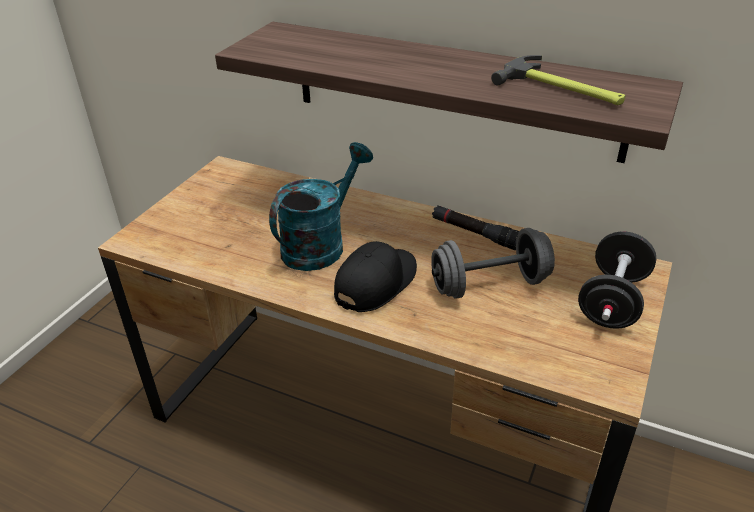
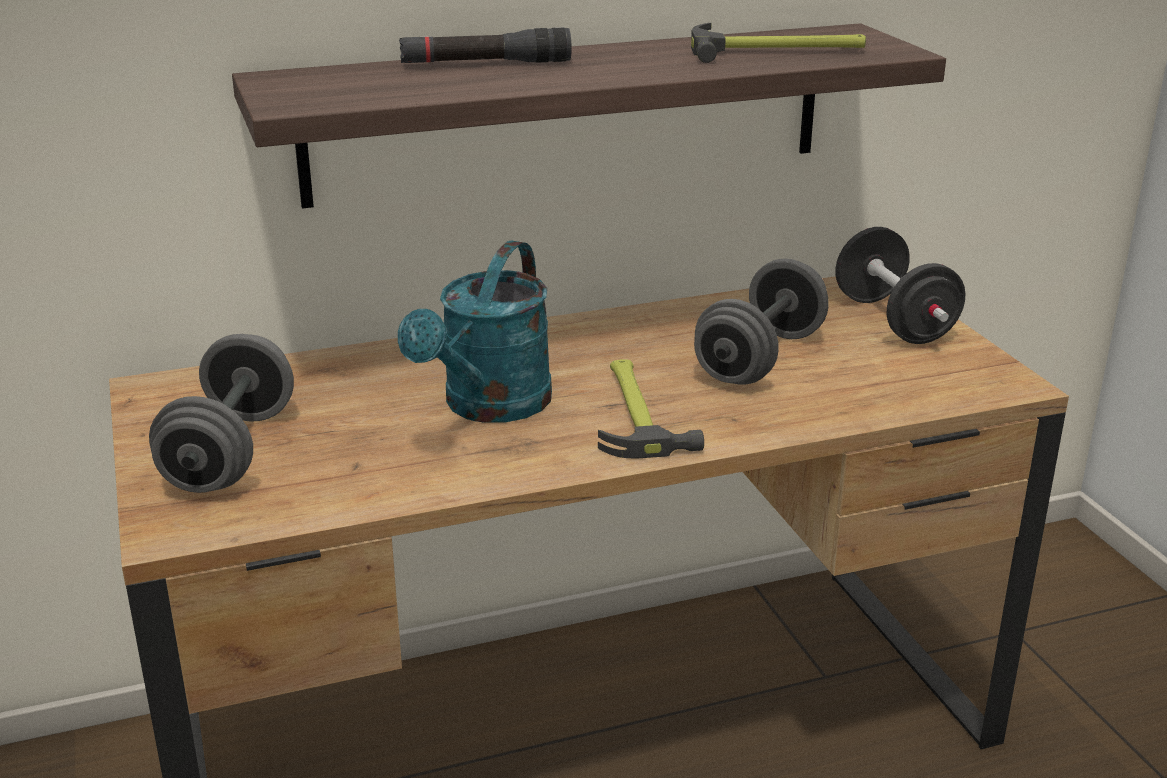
camera: 45 degrees left, 10 degrees down
(200, 214) = (230, 452): none -> grey dumbbell
(320, 244) = (489, 407): turquoise watering can -> turquoise watering can turned 150 degrees counterclockwise
(376, 283) = (636, 412): black cap -> hammer
(475, 234) = (659, 321): black flashlight -> black flashlight (485, 64)

